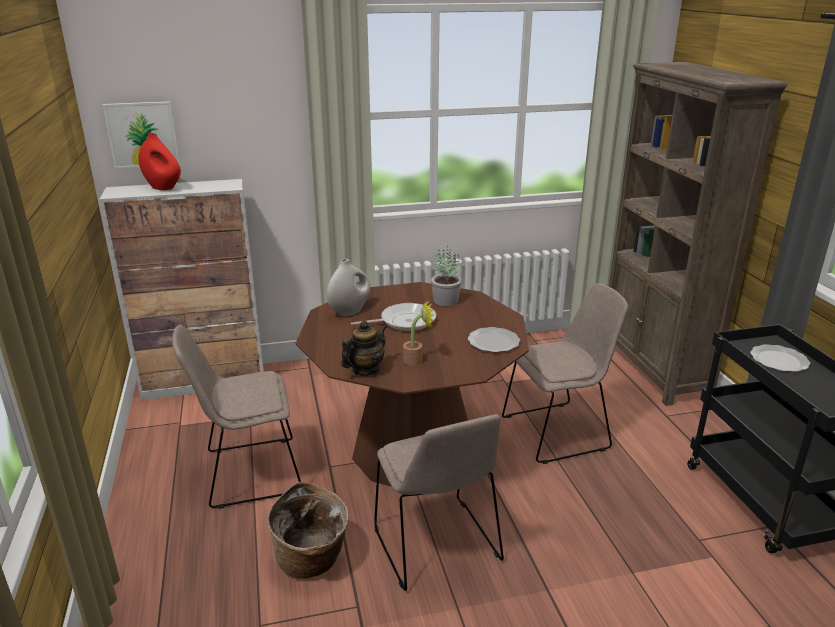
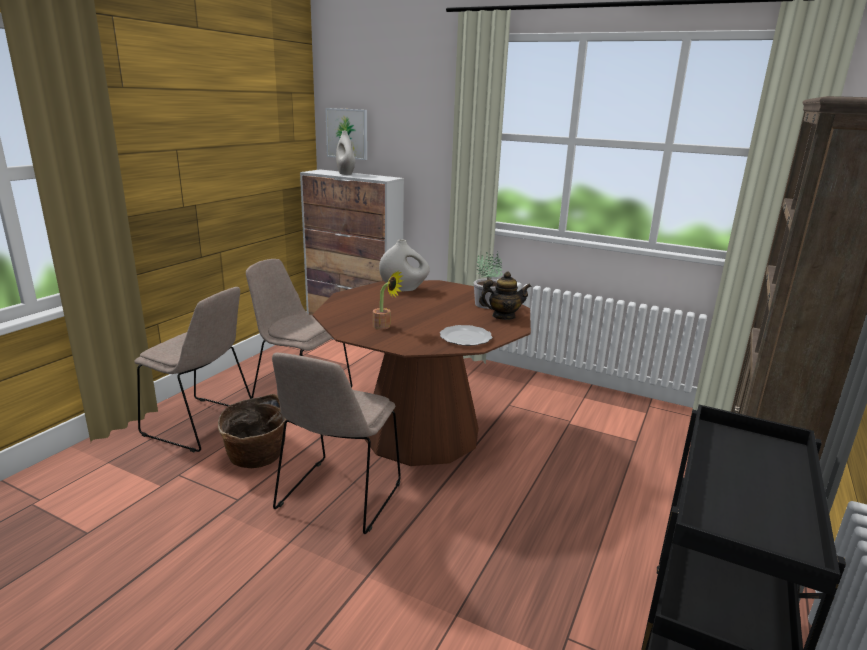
camera: 40 degrees right, 5 degrees down
(163, 187) = (346, 173): red vase -> white vase
(365, 370) = (340, 319): teapot -> teapot (503, 316)
(404, 321) = (427, 305): frying pan -> none
(558, 432) = (561, 478): beige chair -> beige chair (202, 425)
(779, 361) = (752, 464): plate -> none

